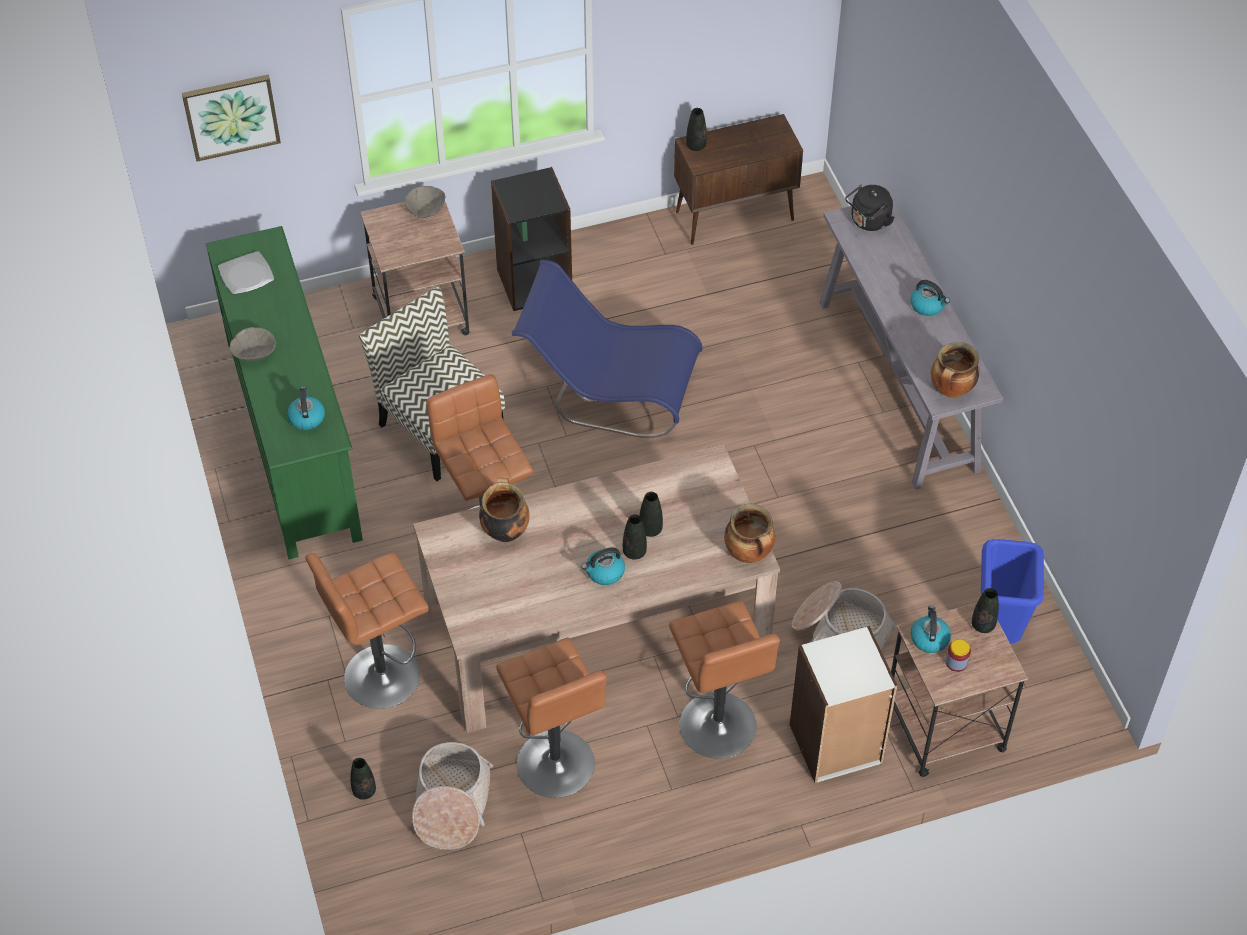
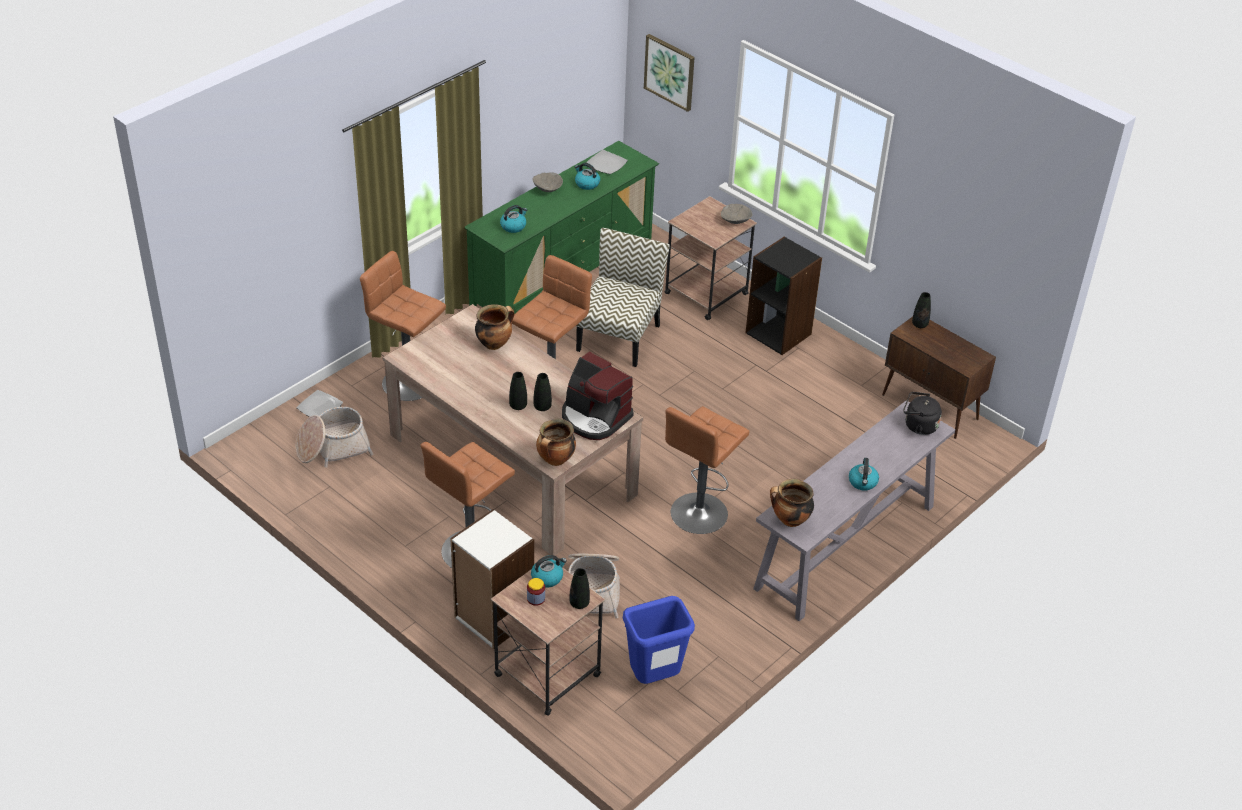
camera: 60 degrees right, 10 degrees down
(364, 791) = (320, 407): black vase -> plate
(555, 765) = (390, 483): brown stool -> brown stool (698, 513)
(604, 572) = (491, 398): kettle -> kettle (586, 184)
(609, 392) = (713, 401): blue chair -> none
(698, 487) = (595, 417): none -> coffee machine

